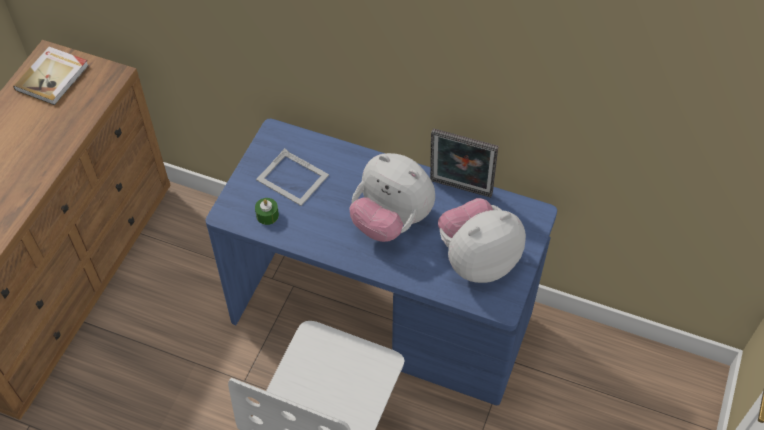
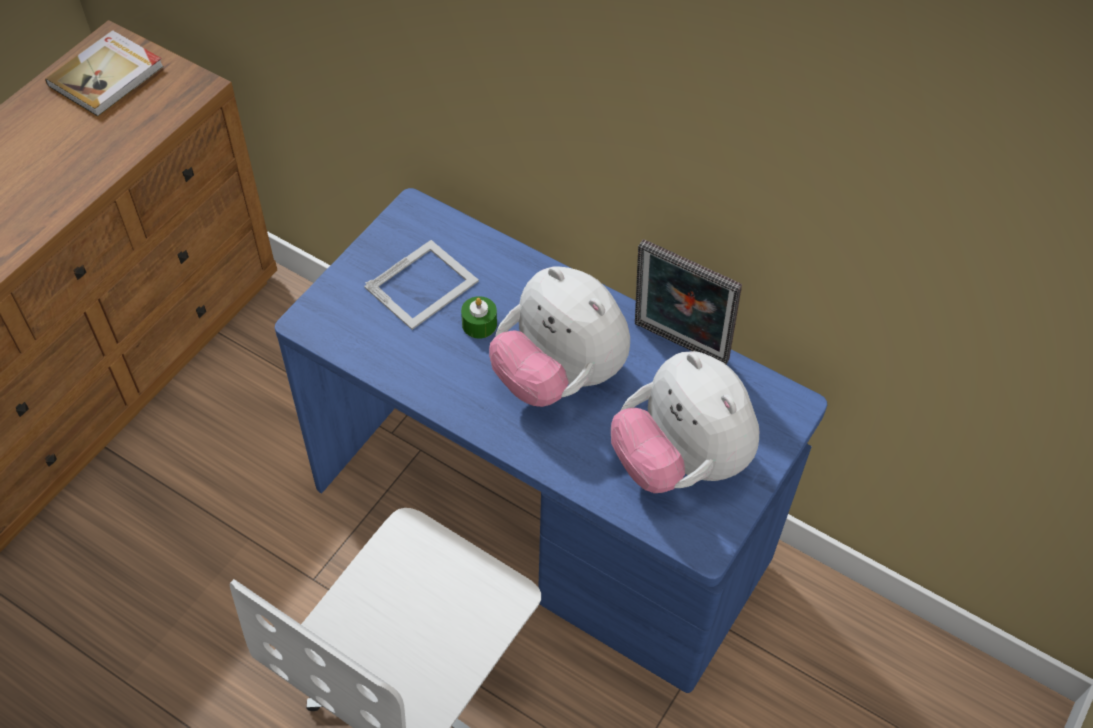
camera: 10 degrees right, 0 degrees up
(267, 215) = (370, 334): green candle -> green candle (479, 324)
(293, 178) = (423, 284): picture frame -> picture frame turned 90 degrees counterclockwise
(477, 259) = (679, 461): plush toy -> plush toy turned 105 degrees counterclockwise

